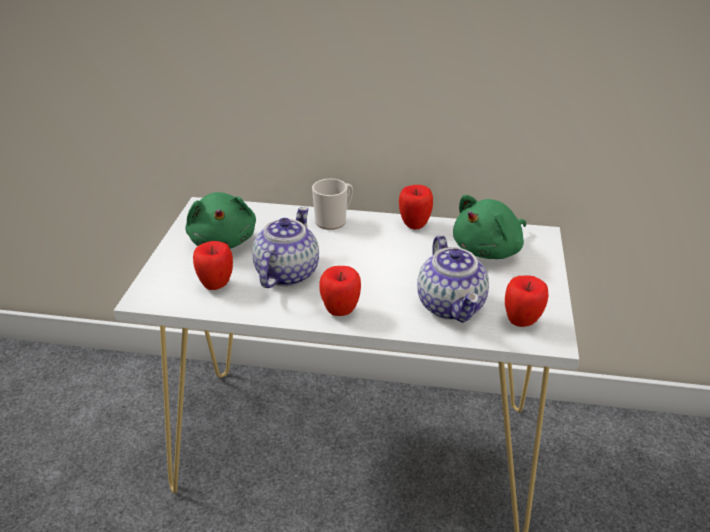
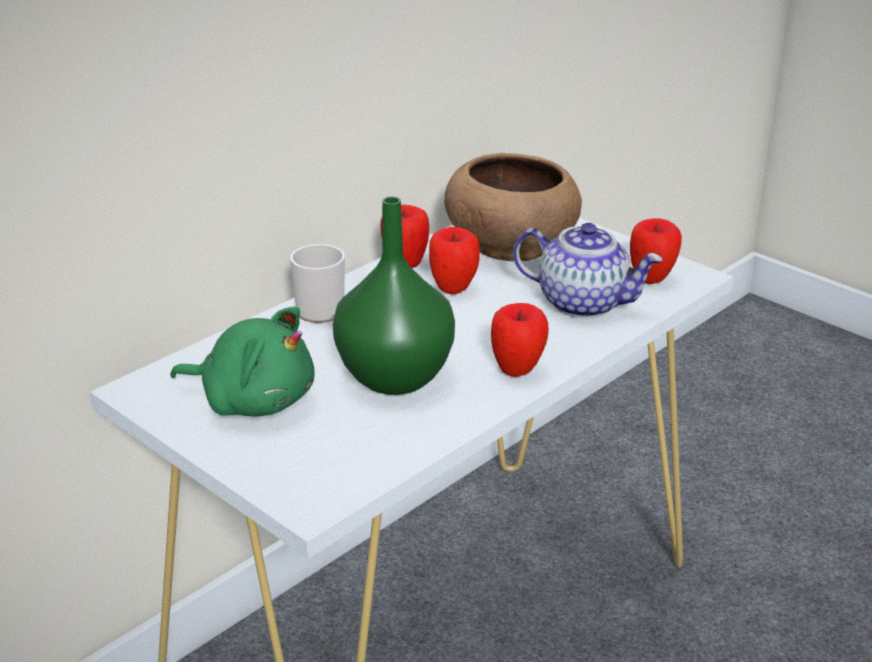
camera: 55 degrees left, 5 degrees down
(216, 285) = (356, 438): apple -> apple (454, 288)
(286, 273) = (394, 379): teapot -> green vase
(489, 250) = (511, 244): green plush toy -> brown bowl

